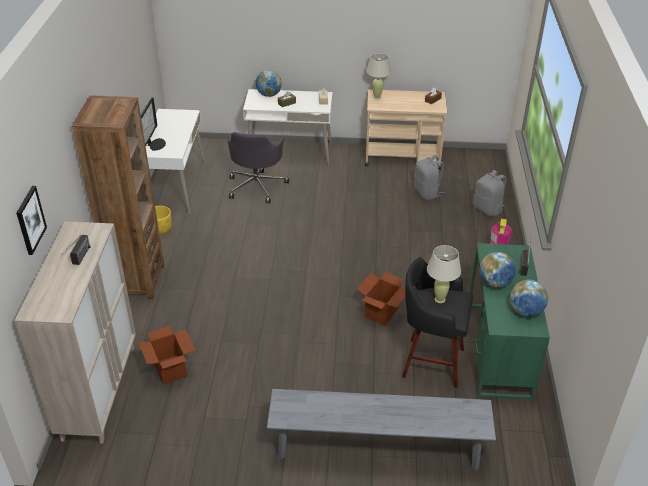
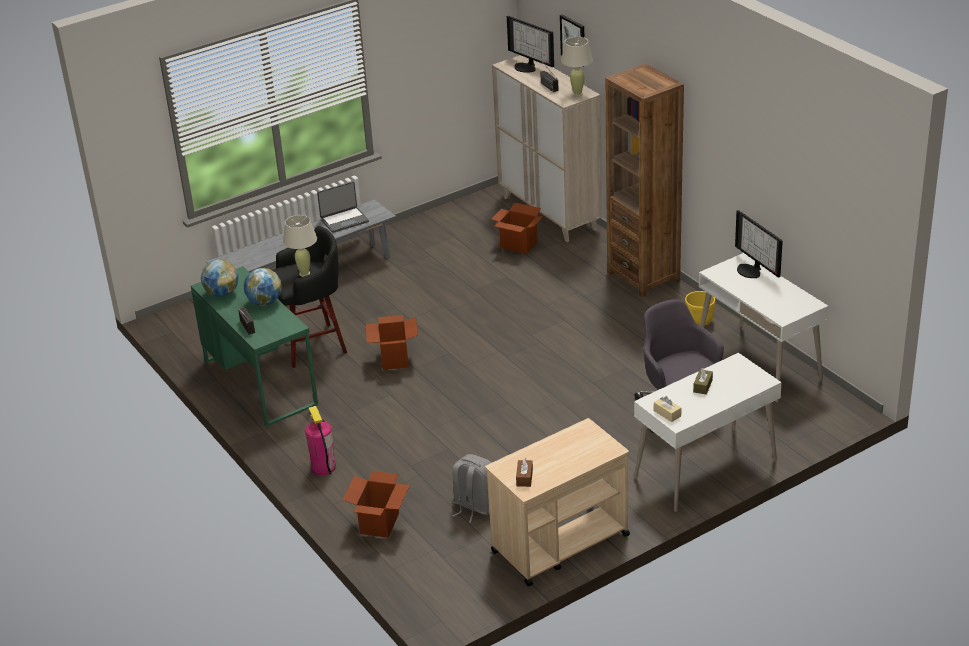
camera: 145 degrees right, 5 degrees down
(51, 296) = (527, 67): none -> monitor
(268, 95) = (742, 386): globe -> none
(322, 412) = (344, 220): none -> laptop
(377, 97) = (600, 443): beige table lamp -> beige table lamp (577, 94)
(488, 209) = (379, 523): grey backpack -> cardboard box

